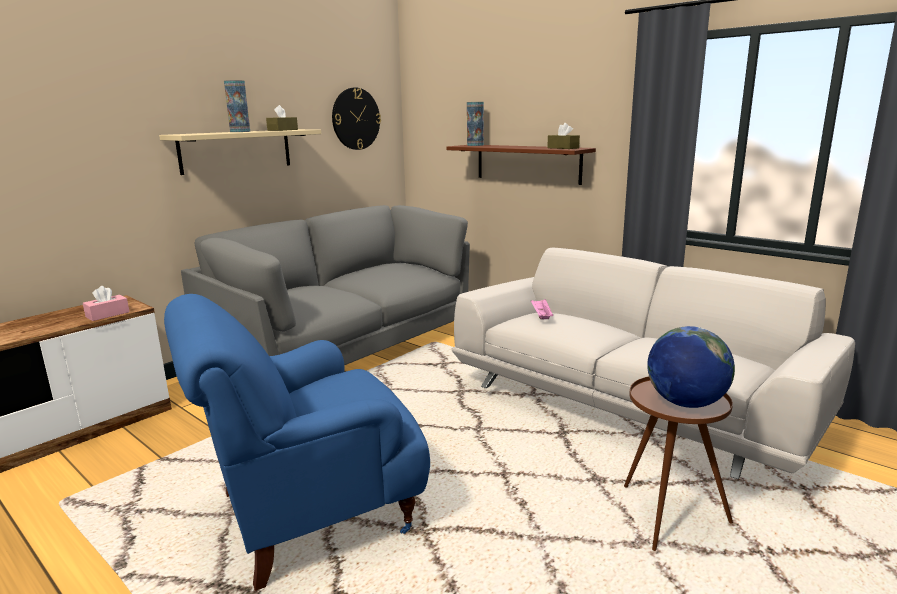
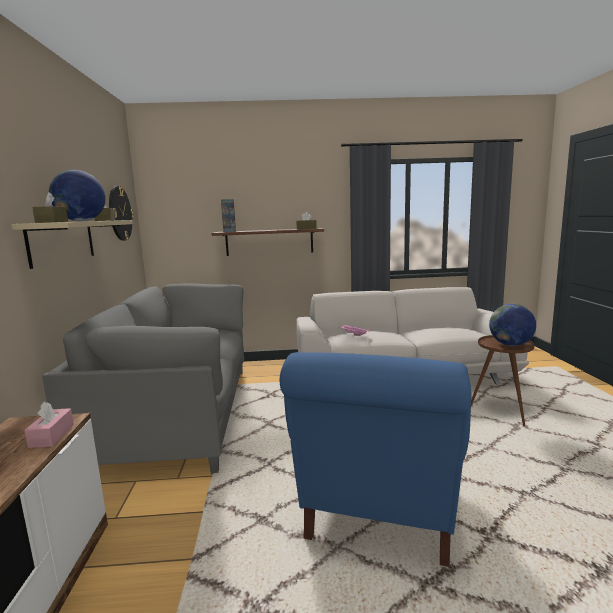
camera: 45 degrees left, 5 degrees down
(193, 133) = (52, 222): none -> brown tissue box
(240, 131) = (81, 221): vase -> globe

